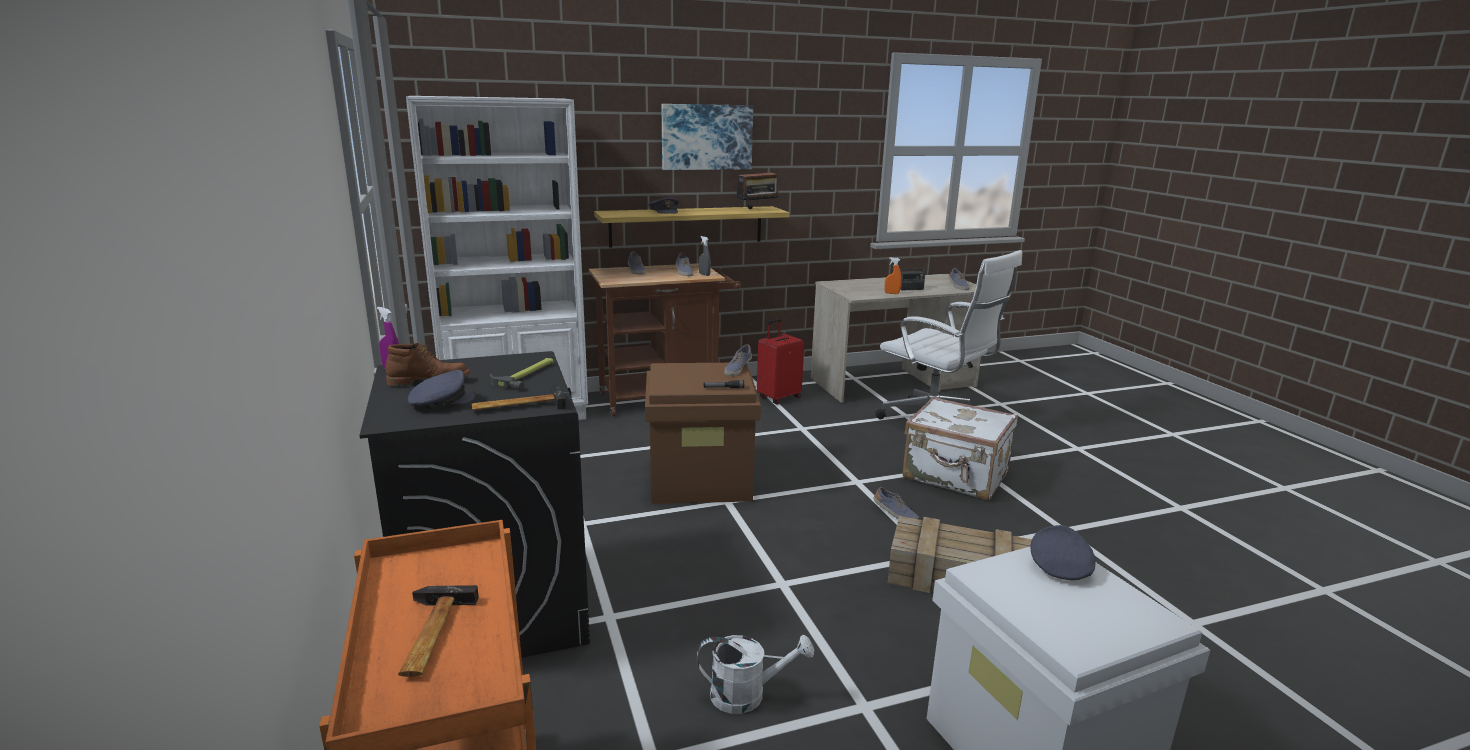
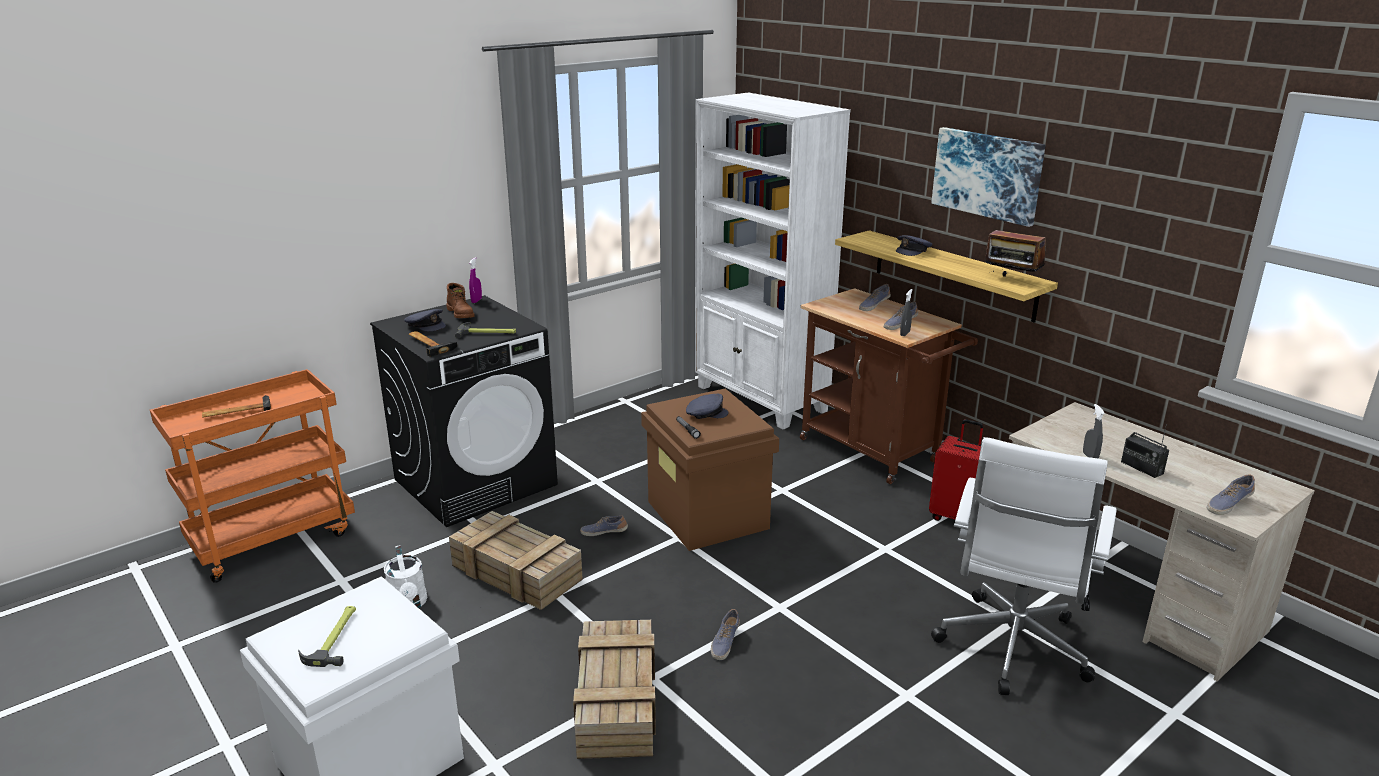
camera: 70 degrees right, 5 degrees up
(729, 602) = (518, 572): none -> crate
(737, 369) = (746, 427): shoe -> shoe (604, 532)
(892, 293) = (1090, 457): orange spray bottle -> grey spray bottle
(955, 476) = (856, 681): white suitcase -> none
(1059, 566) = (394, 630): grey cap -> grey cap (706, 413)
(1075, 604) = (335, 638): none -> hammer

